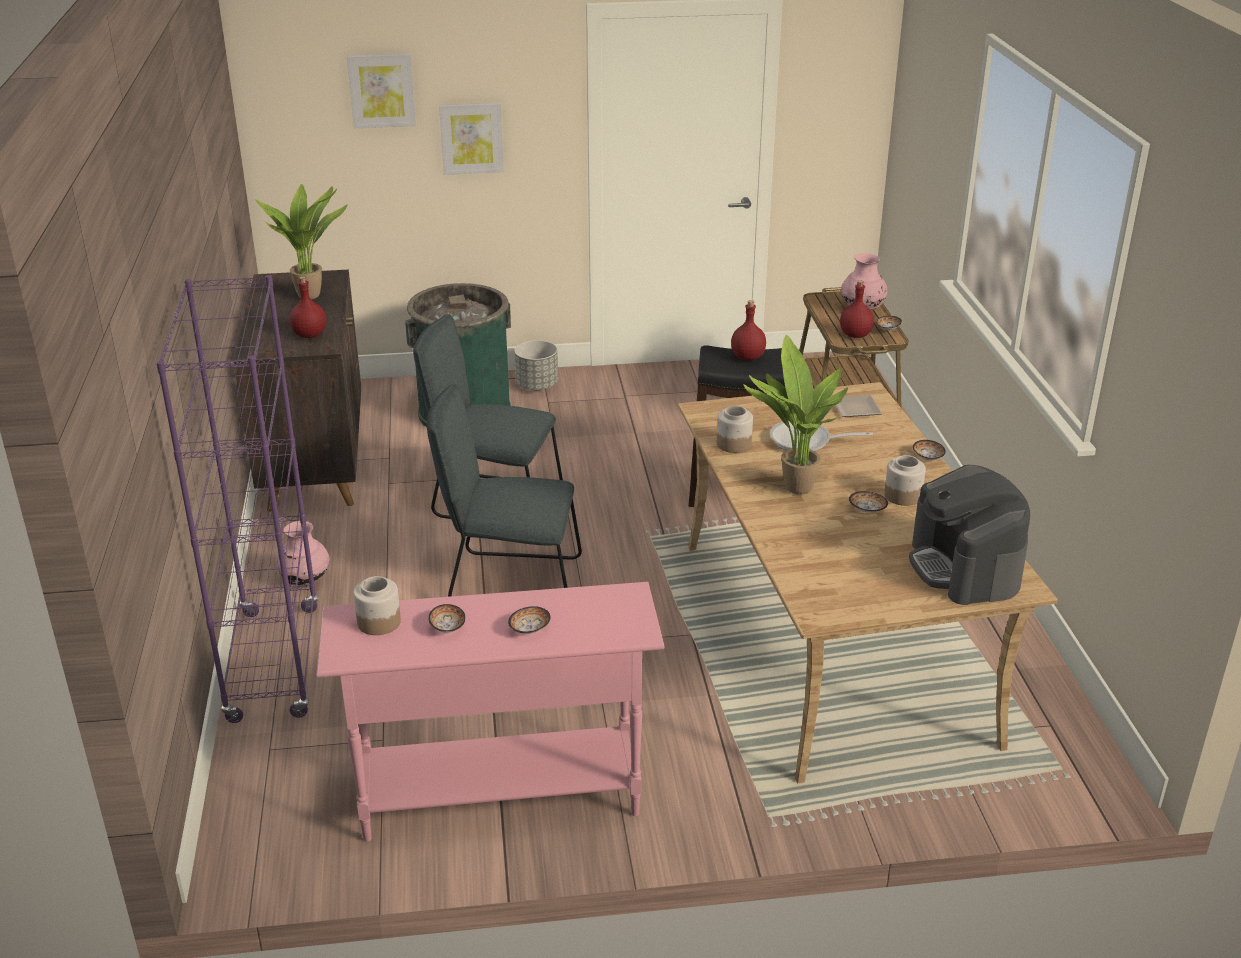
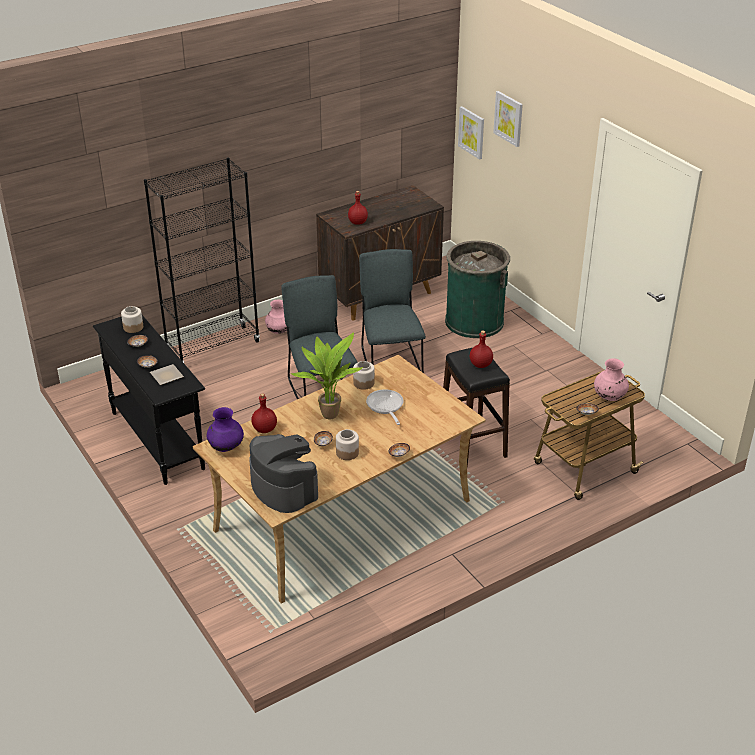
camera: 65 degrees right, 5 degrees up
(274, 663) = (213, 347): purple bookcase -> black bookcase
(312, 295) = (402, 208): potted plant -> none
(471, 138) = (540, 169): picture -> picture (472, 132)
(499, 796) = (157, 440): pink console table -> black console table
(537, 385) = (528, 335): grey planter -> none
(828, 600) = (226, 447): none -> purple vase
(854, 335) = (566, 402): red bottle -> red bottle (264, 429)
(855, 409) = (439, 416): plate -> plate (165, 376)
(965, 568) = (284, 488): coffee machine -> coffee machine turned 90 degrees clockwise

